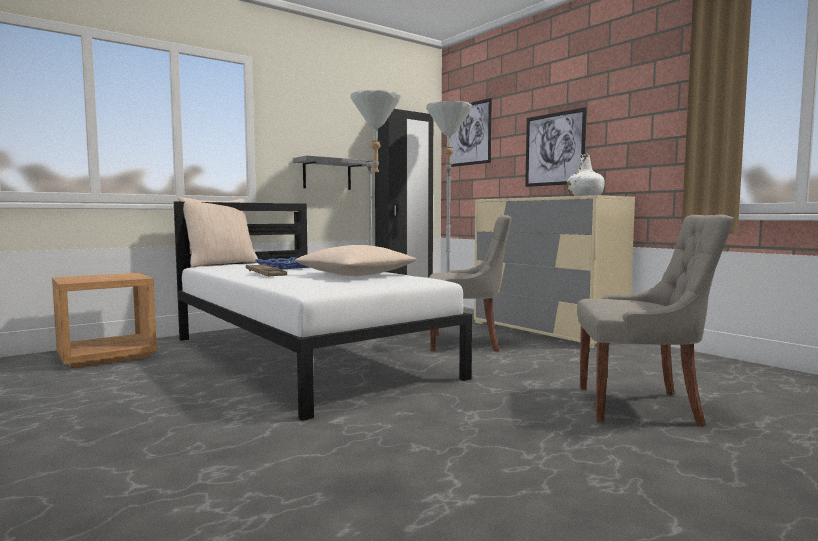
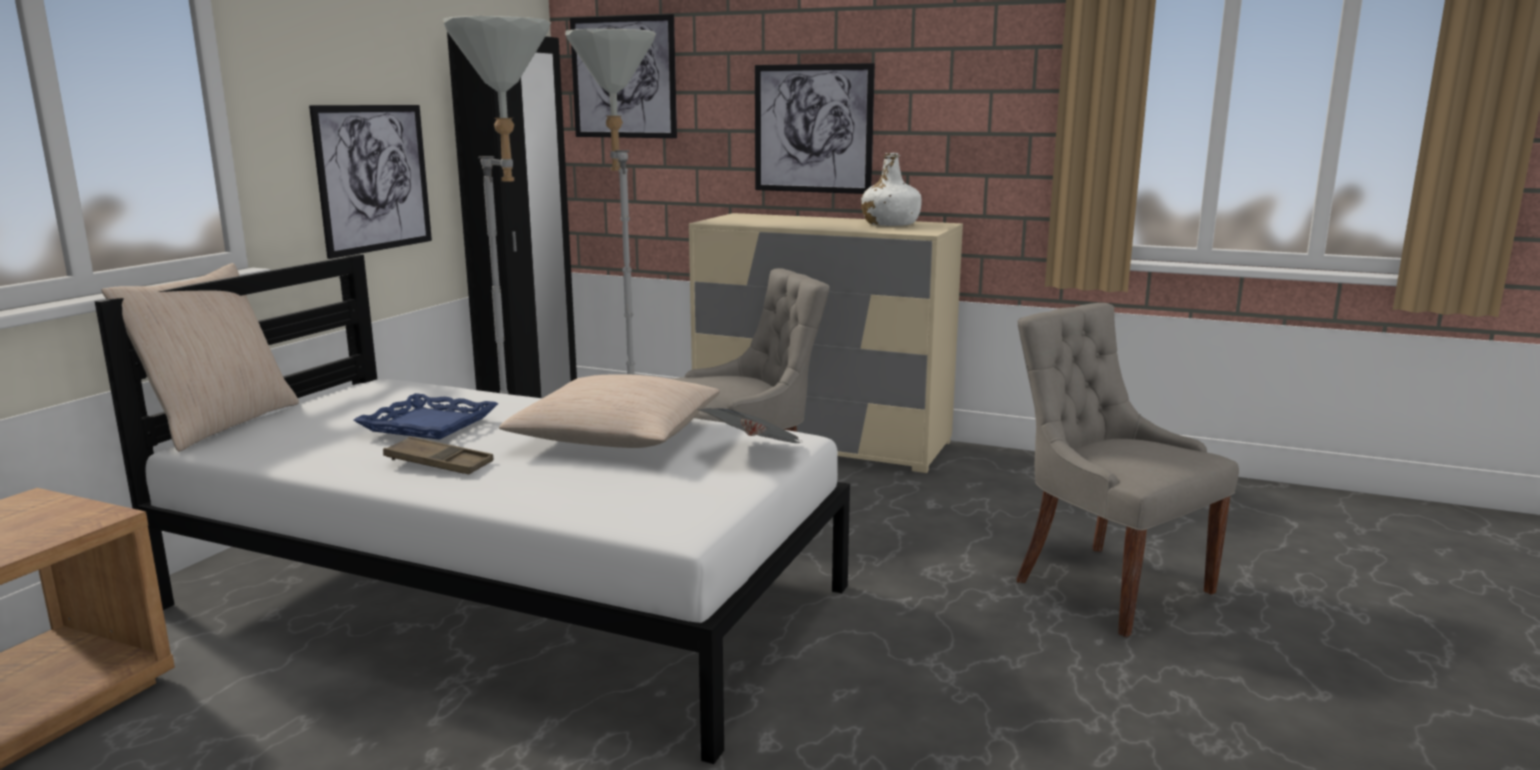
camera: 30 degrees left, 10 degrees up
(327, 174) = (374, 178): grey shelf -> picture
(403, 282) = (755, 454): none -> newspaper
(641, 406) = (1107, 585): grey chair -> grey chair turned 105 degrees counterclockwise

